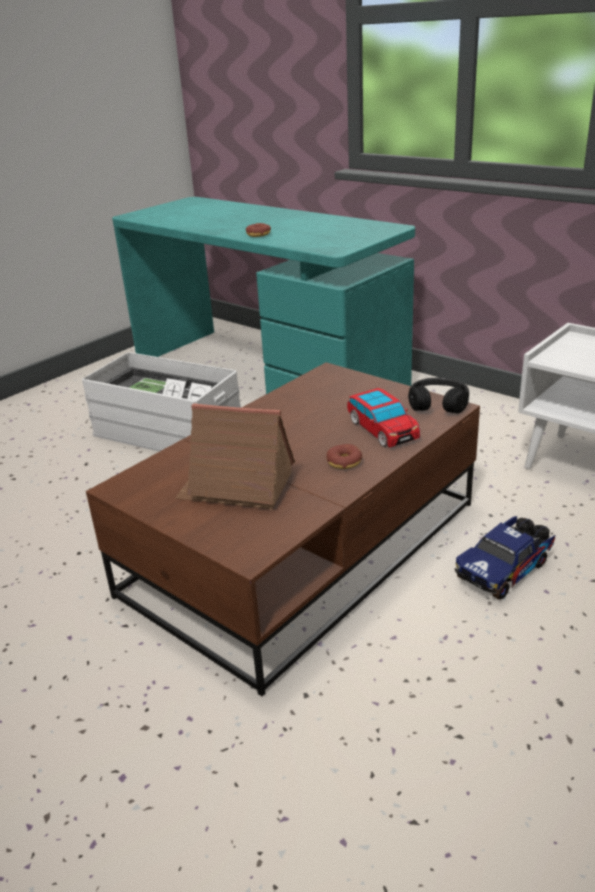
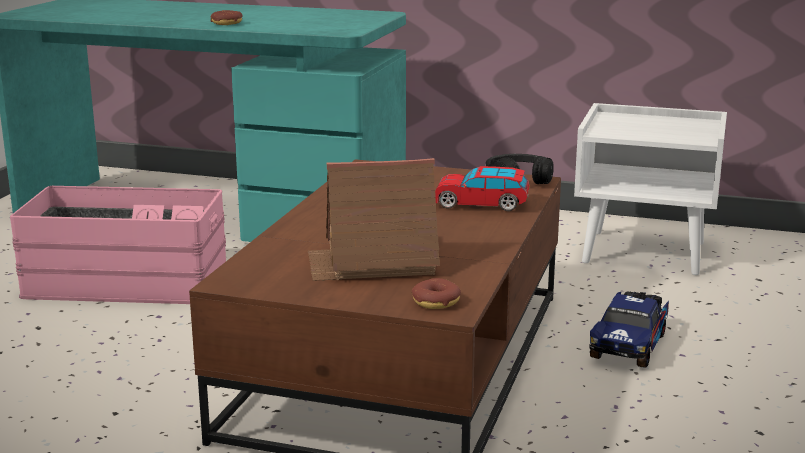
camera: 25 degrees left, 10 degrees down
(169, 430) = (128, 280): white storage box -> pink storage box
(344, 462) = (470, 231): donut -> donut (436, 302)
(382, 429) = (481, 204): toy car -> toy car turned 150 degrees clockwise

